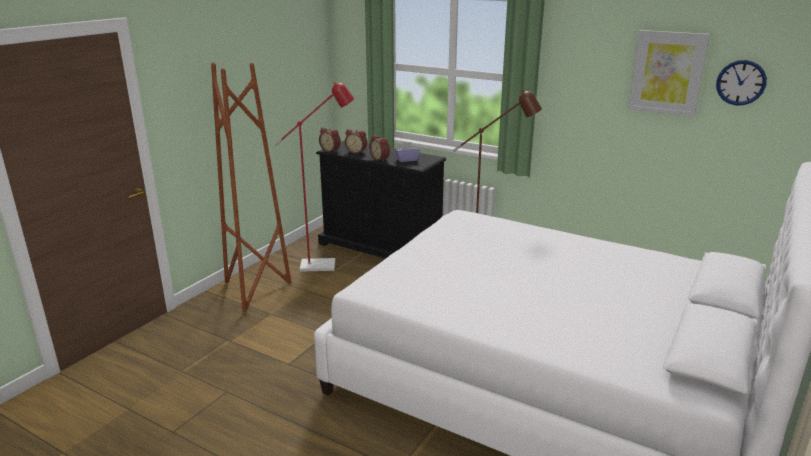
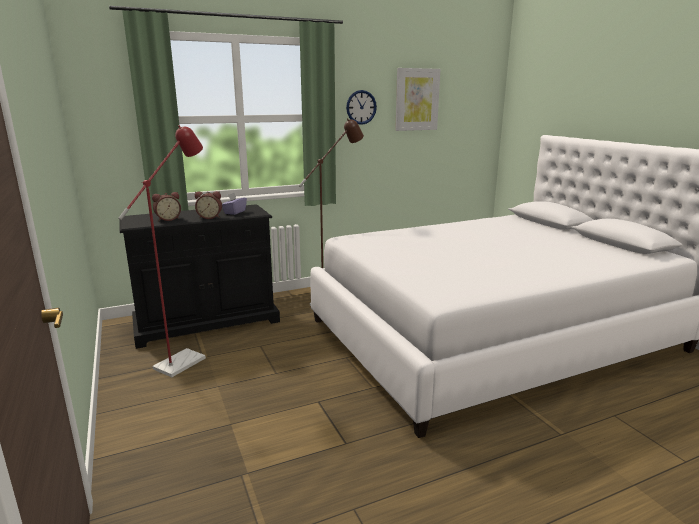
camera: 55 degrees left, 5 degrees down
(254, 292) = (164, 421): brown clothes rack -> none
(331, 150) = (135, 225): alarm clock -> none
(741, 82) = (457, 102): wall clock -> wall clock (361, 107)

